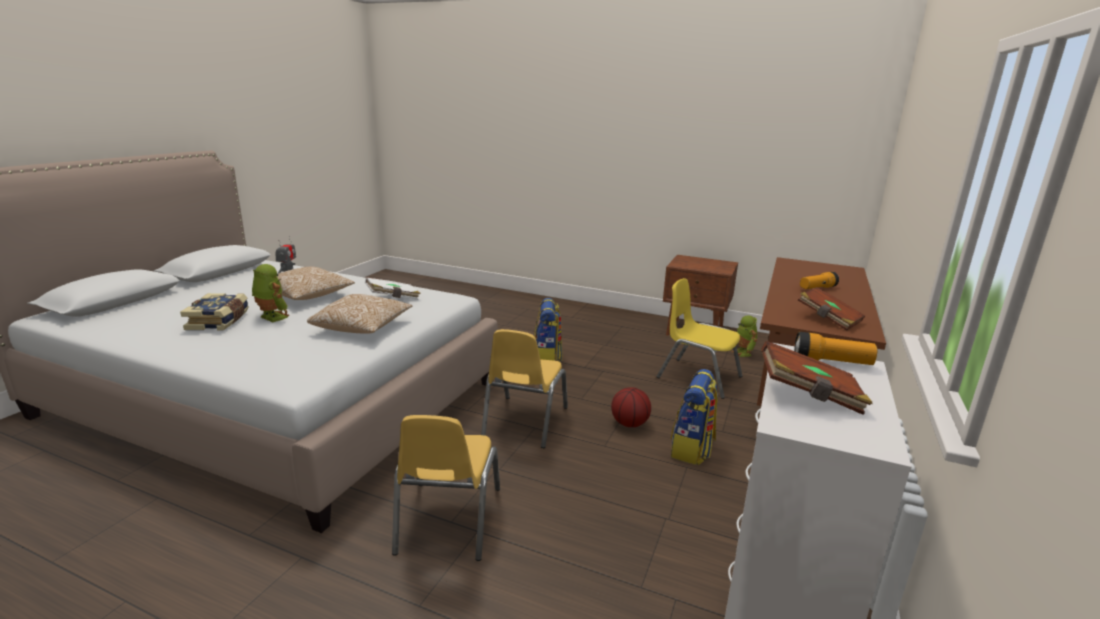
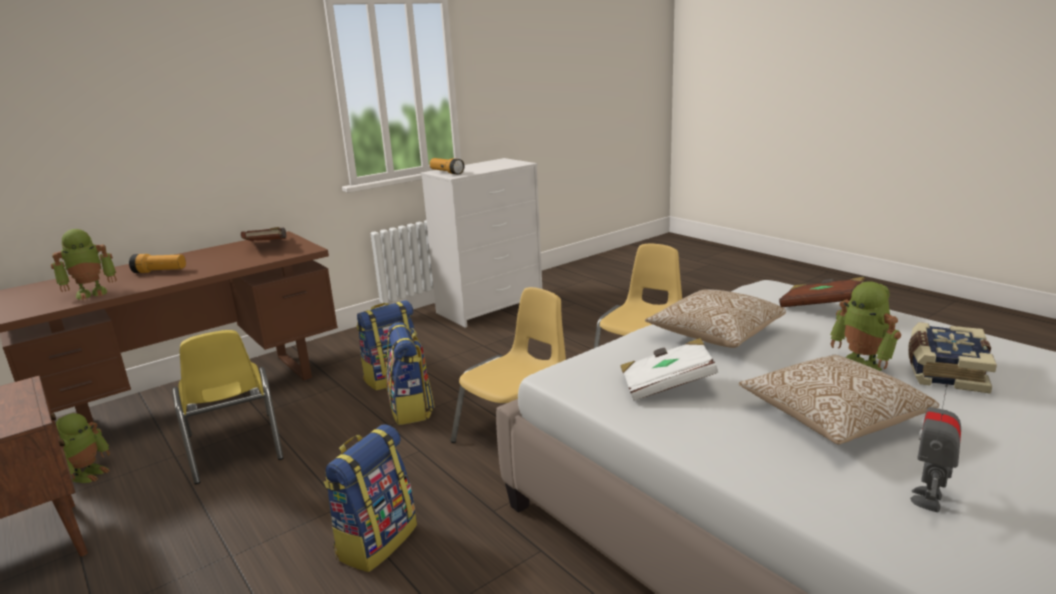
camera: 150 degrees left, 0 degrees up
(629, 424) = (411, 409): basketball -> backpack
(798, 272) = (92, 293): none -> toy robot
(809, 395) = (491, 167): brown book -> brown book (820, 307)

